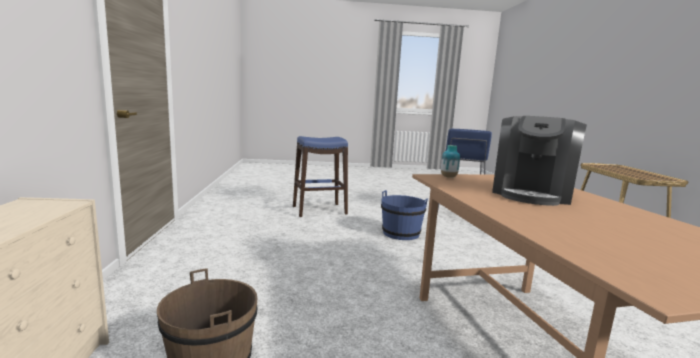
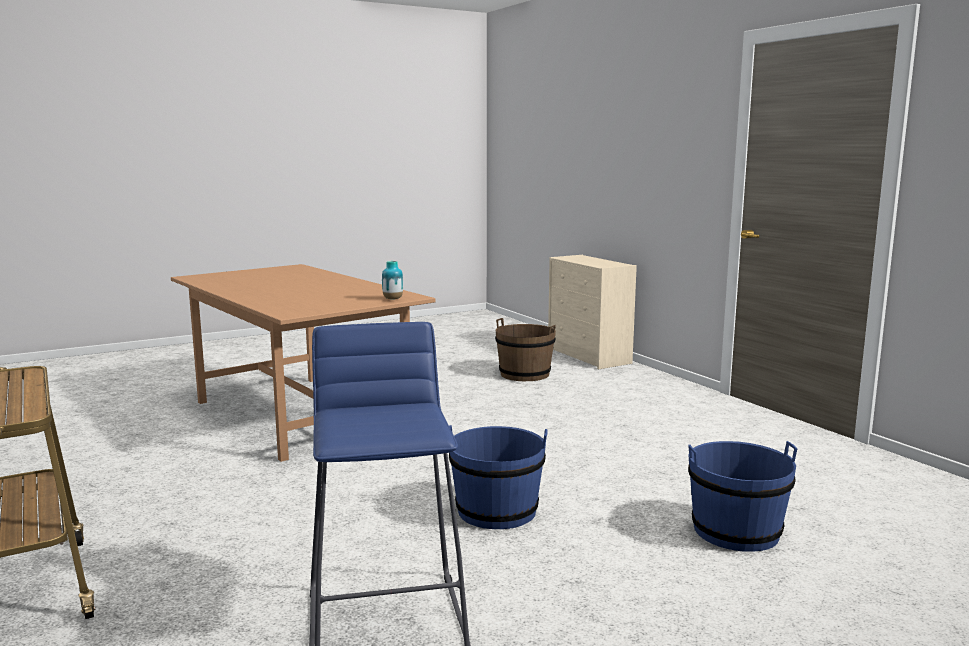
camera: 155 degrees right, 0 degrees up
(319, 210) = (736, 531): blue stool -> blue bucket
(531, 193) = (309, 294): coffee machine -> none

